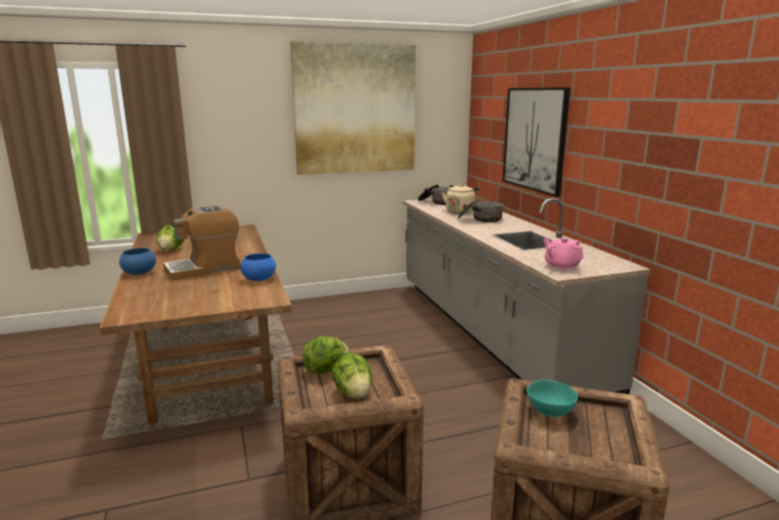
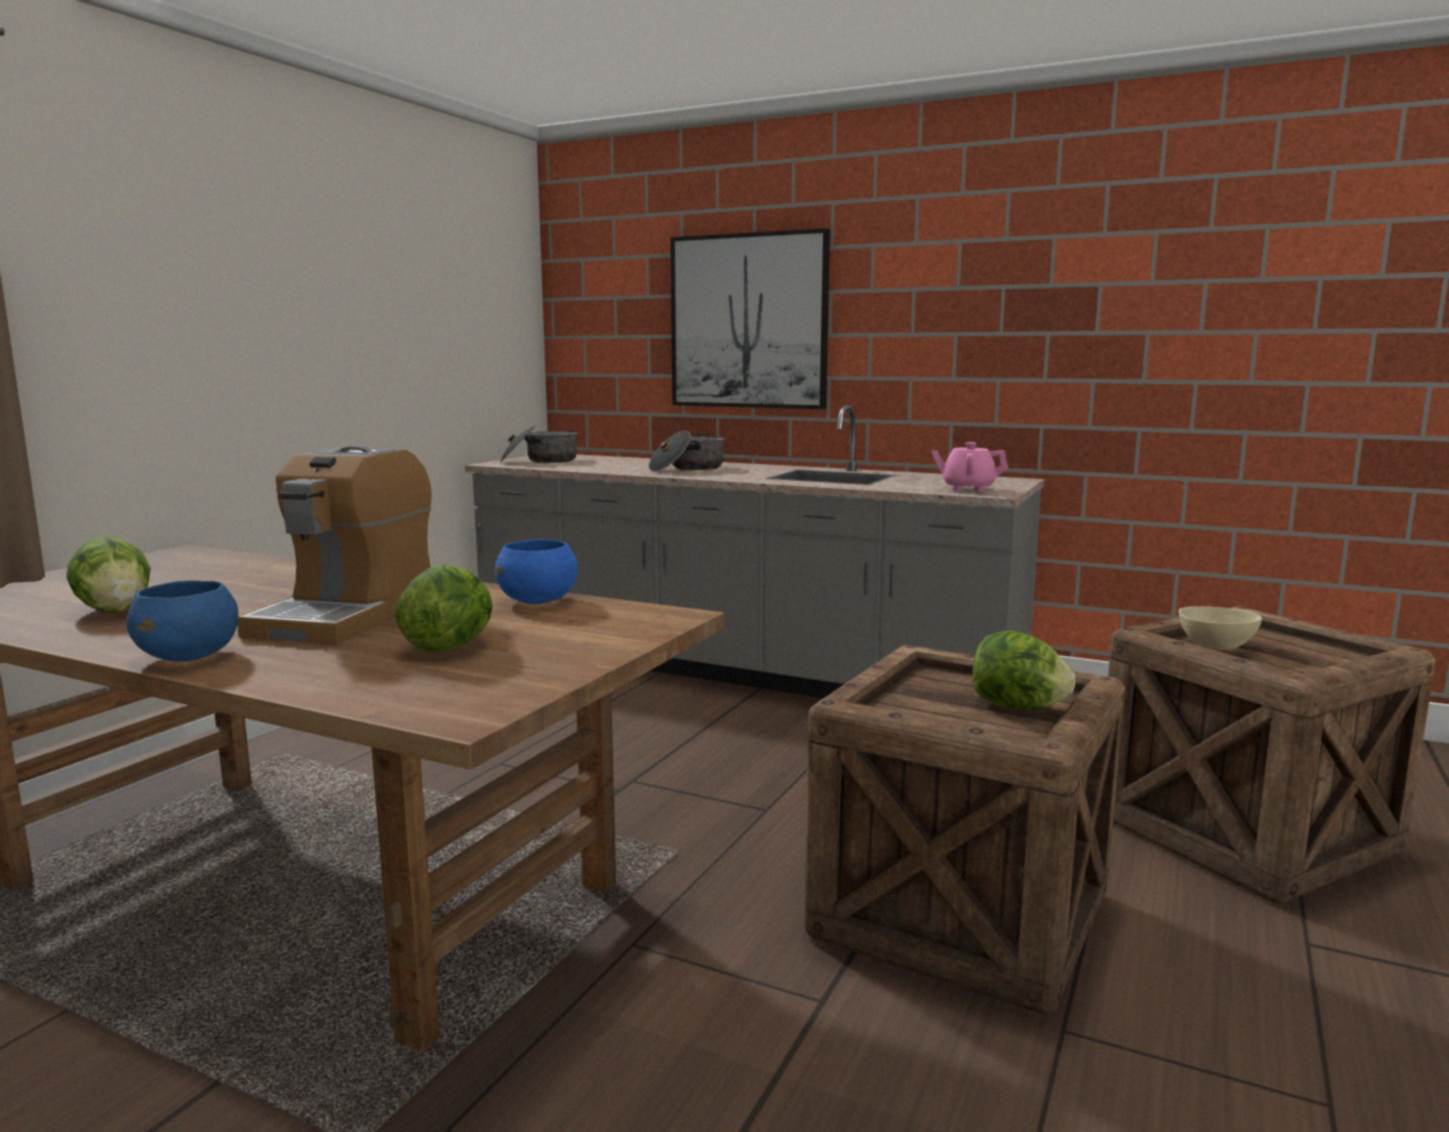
camera: 45 degrees left, 5 degrees down
(327, 370) = (908, 700): lettuce -> lettuce (450, 646)
(355, 109) = (373, 265): picture -> none
(460, 211) = (620, 465): beige kettle -> none
(550, 412) = (1217, 647): turquoise bowl -> beige bowl

